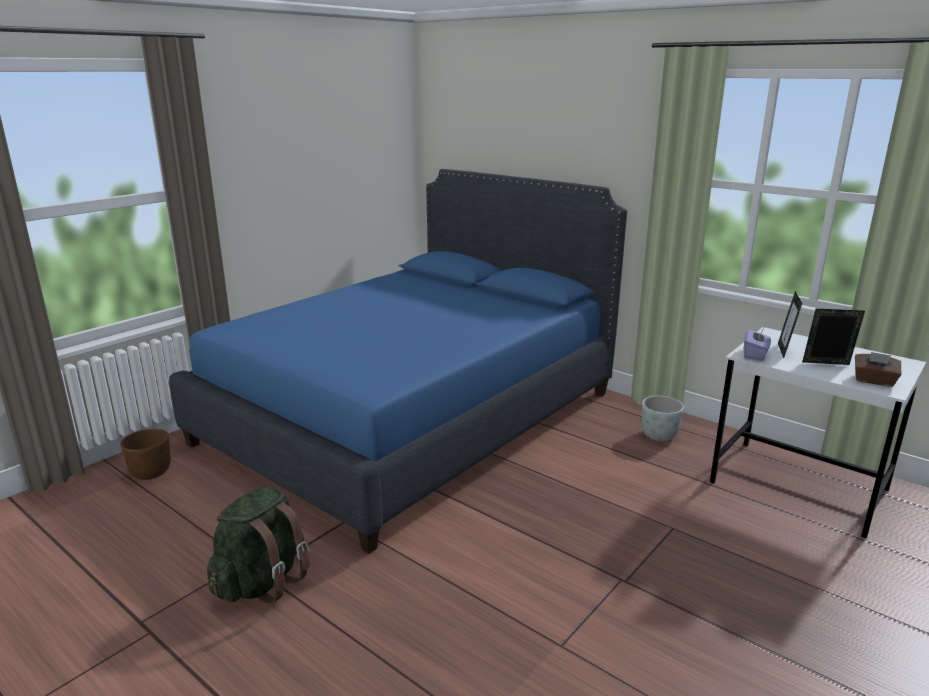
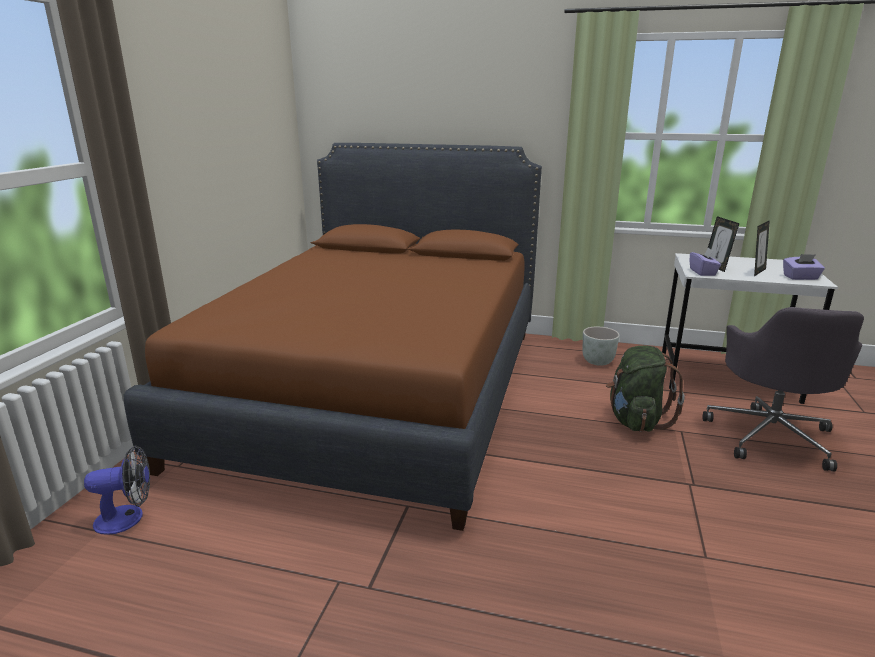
camera: 25 degrees left, 0 degrees up
(151, 473) = (128, 518): brown planter -> fan
(262, 582) = (380, 597): green backpack -> green backpack (635, 420)
(413, 417) = (379, 390): blue bed -> brown bed
(775, 560) = (770, 435): none -> grey office chair
(826, 365) = (756, 272): picture frame -> picture frame turned 150 degrees clockwise
(874, 381) = (800, 277): brown tissue box -> purple tissue box

